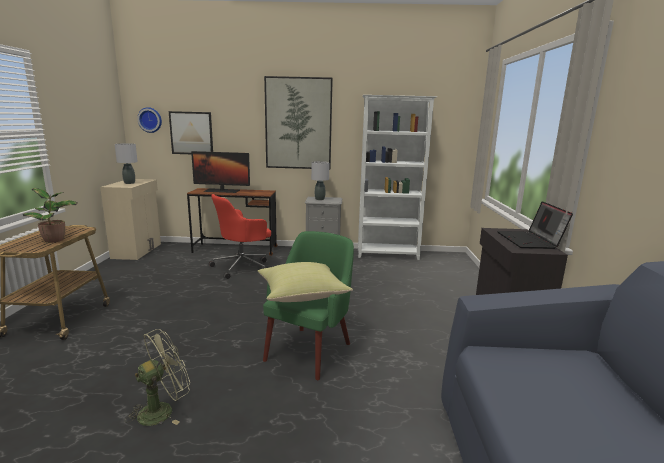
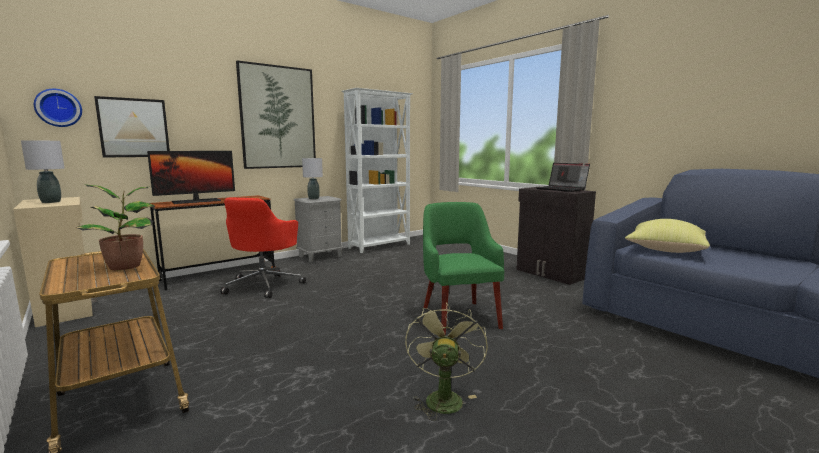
camera: 40 degrees left, 5 degrees down
(302, 295) = (461, 259): yellow pillow -> yellow pillow (664, 250)

